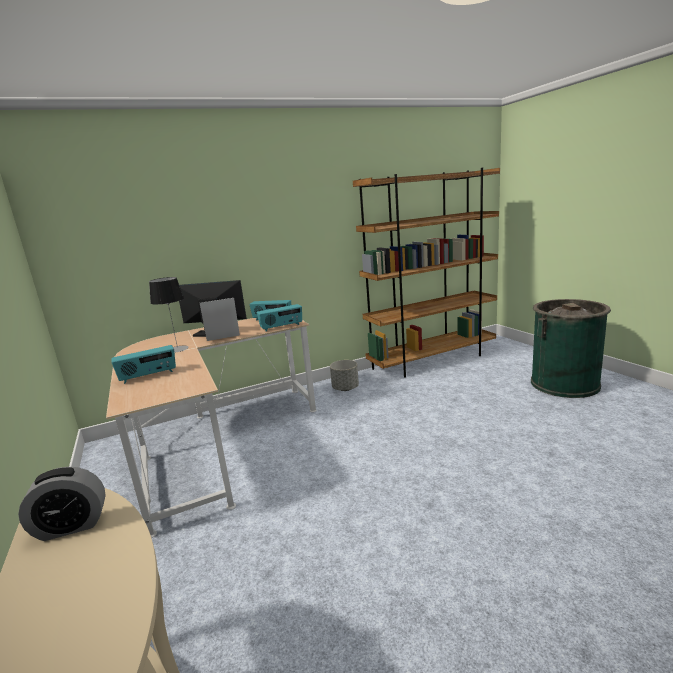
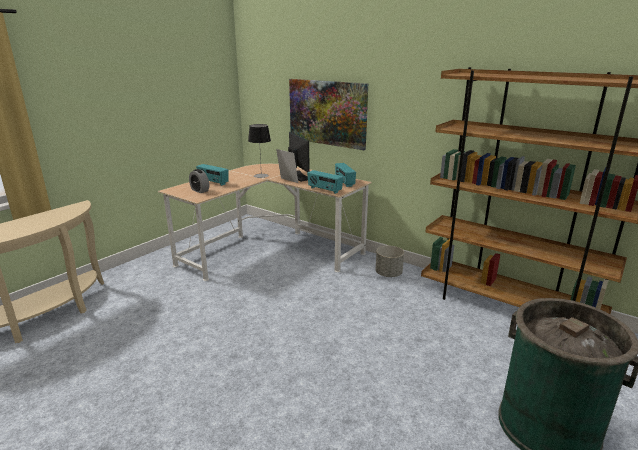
camera: 60 degrees right, 5 degrees up
(71, 526) = (58, 214): alarm clock -> alarm clock (200, 190)
(211, 252) = (327, 113): none -> picture

